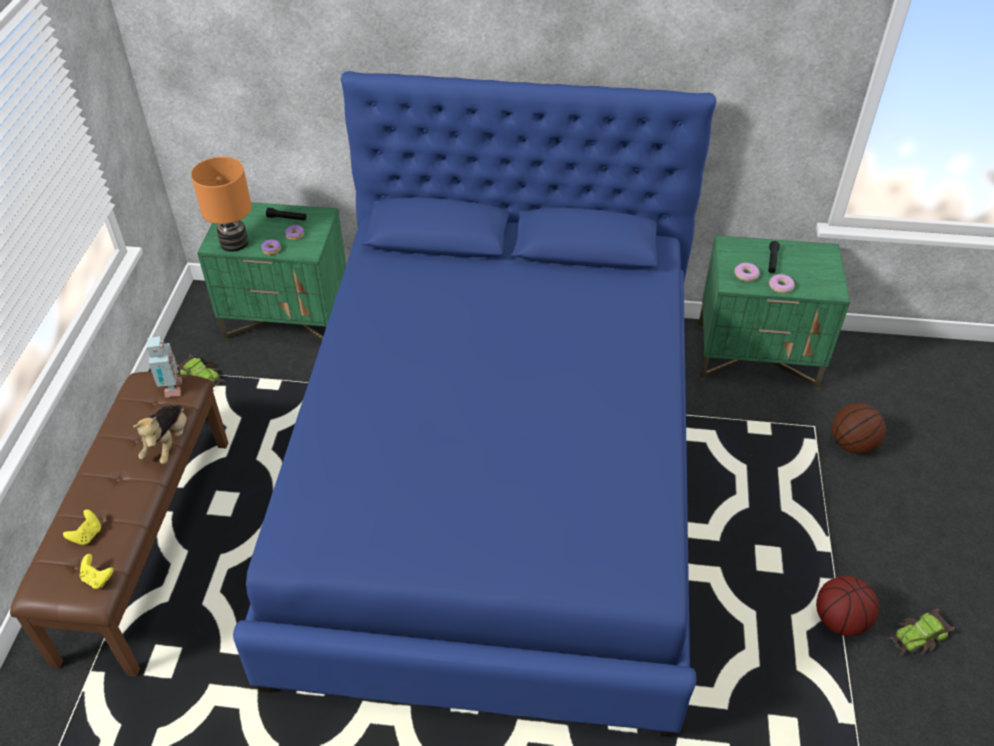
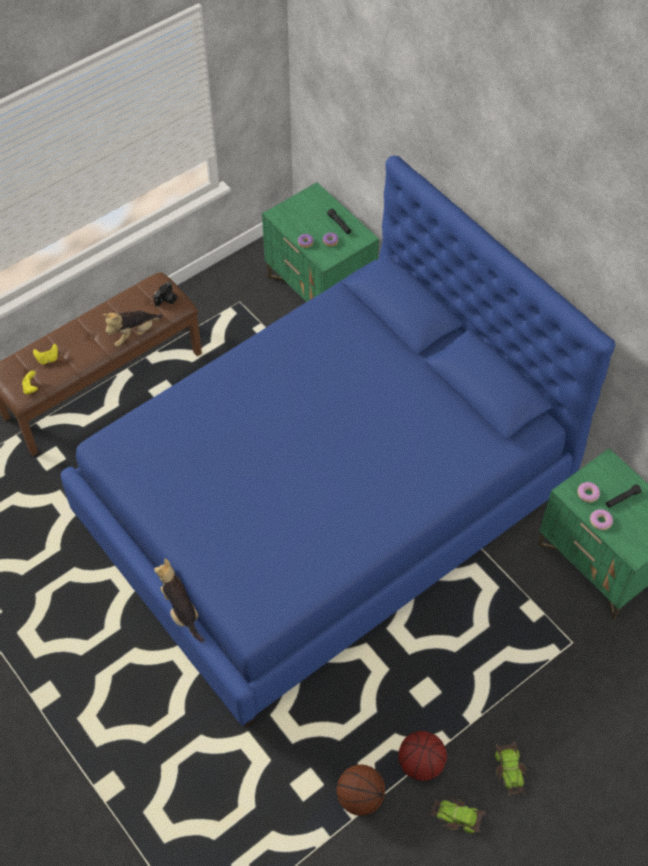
camera: 45 degrees right, 10 degrees up
(171, 390) = (167, 300): toy robot -> camera
(202, 376) = (230, 296): toy car -> toy car (510, 771)
(234, 242) = (289, 221): orange table lamp -> none
(535, 655) = (182, 610): none -> plush toy
(851, 444) = (582, 676): basketball -> basketball (359, 797)

